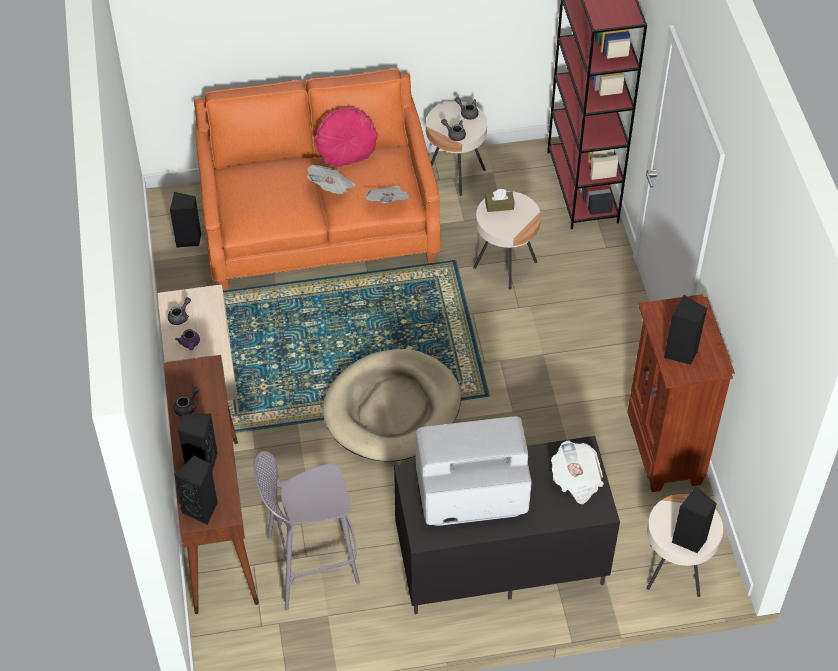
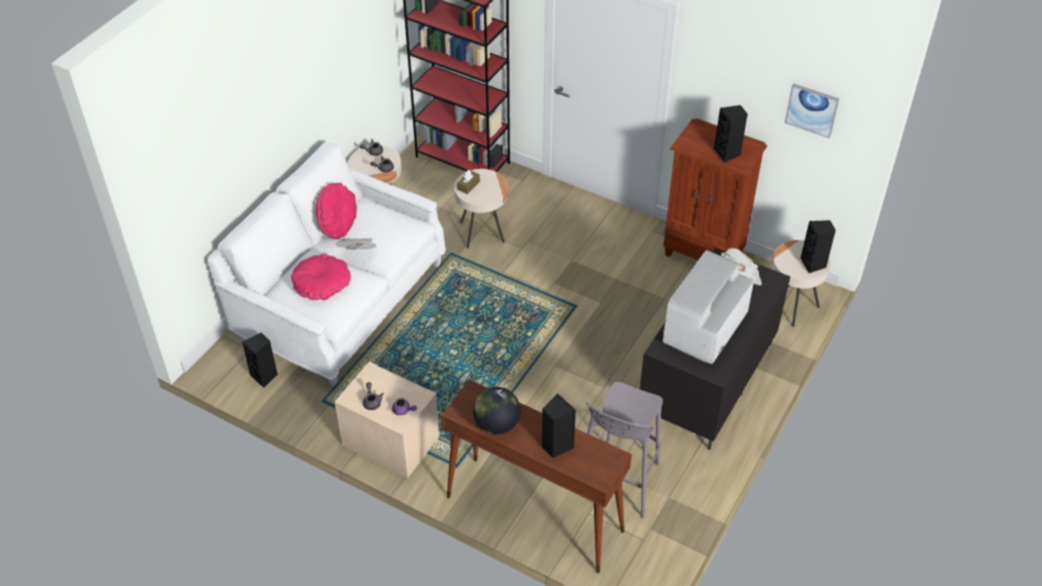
camera: 50 degrees left, 5 degrees down
(187, 407) = (497, 424): grey teapot -> globe
(202, 509) = (597, 469): black speaker -> none
(271, 191) = (321, 283): none -> pink pillow
(318, 224) = (338, 299): orange sofa -> white sofa
(388, 202) = (405, 232): newspaper -> none
(392, 409) = (536, 359): beige dog bed -> none
(766, 369) = (812, 110): none -> picture

